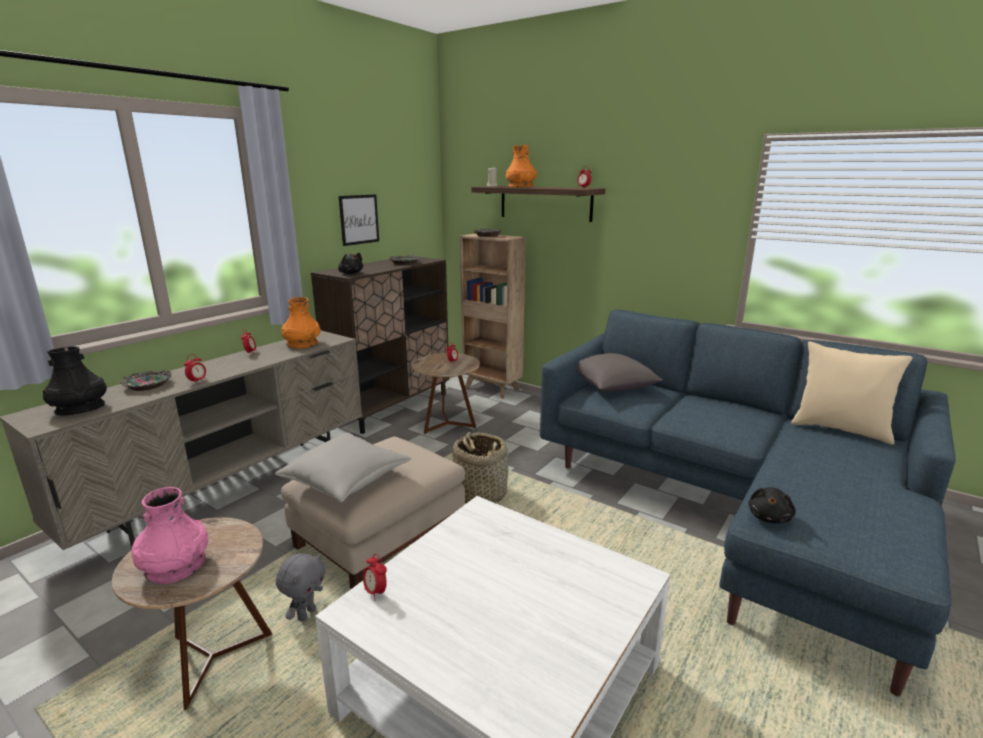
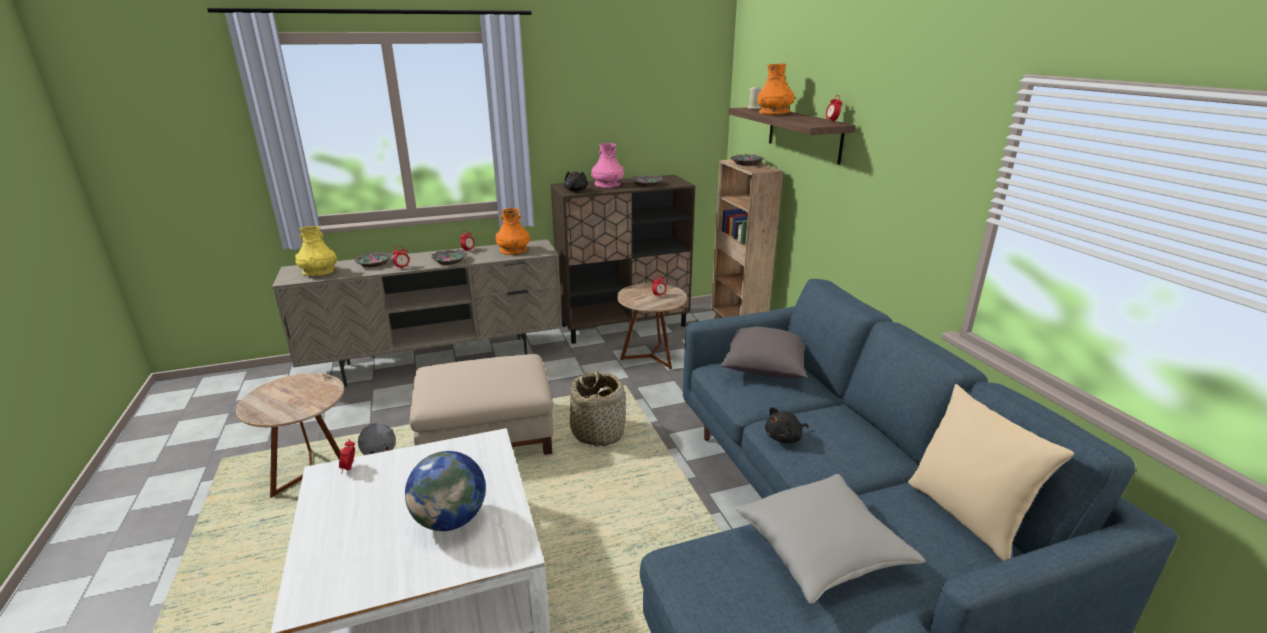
camera: 35 degrees right, 5 degrees up
(80, 409) = (319, 272): black vase -> yellow vase
(175, 565) = (278, 399): pink vase -> pink vase (607, 185)
(245, 365) = (449, 261): none -> bowl
(346, 480) = (450, 379): grey pillow -> grey pillow (822, 550)
(359, 219) = (613, 135): picture -> none
(550, 583) = (451, 520): none -> globe
(769, 517) = (689, 561): black plush toy -> black plush toy (784, 438)

